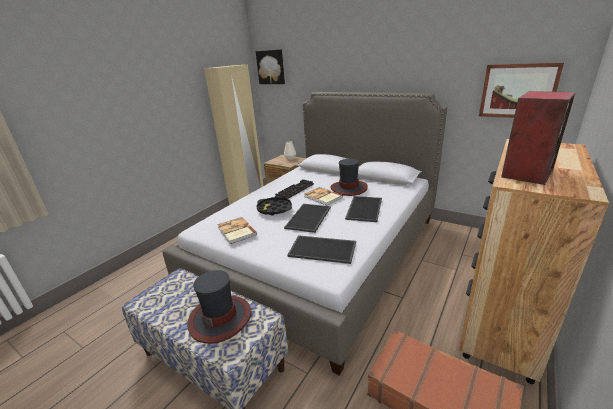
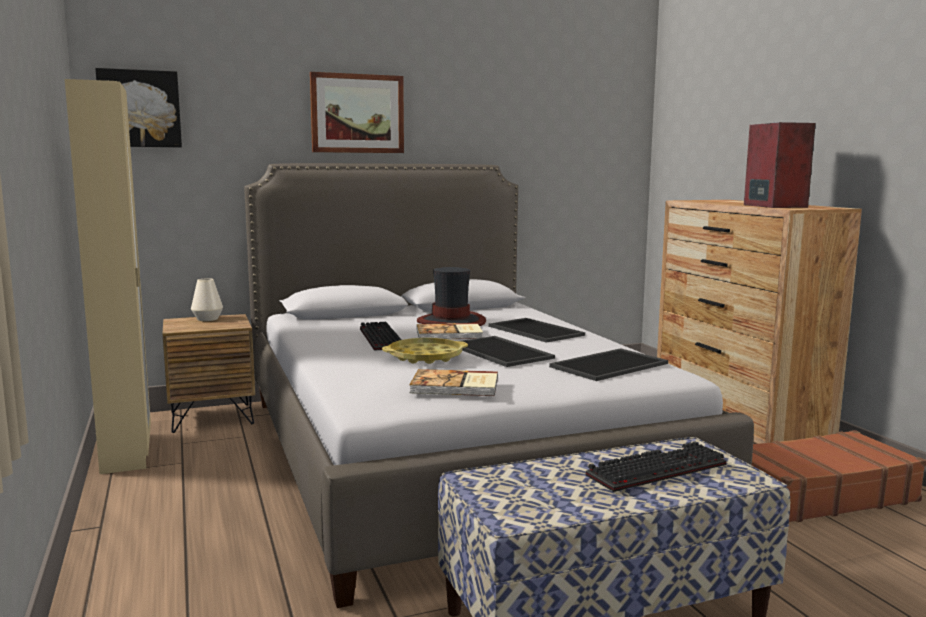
camera: 55 degrees left, 15 degrees down
(220, 318) = (656, 469): hat -> keyboard
(274, 209) = (425, 357): black tray -> yellow tray
(517, 91) = (587, 162): picture -> picture (357, 113)

